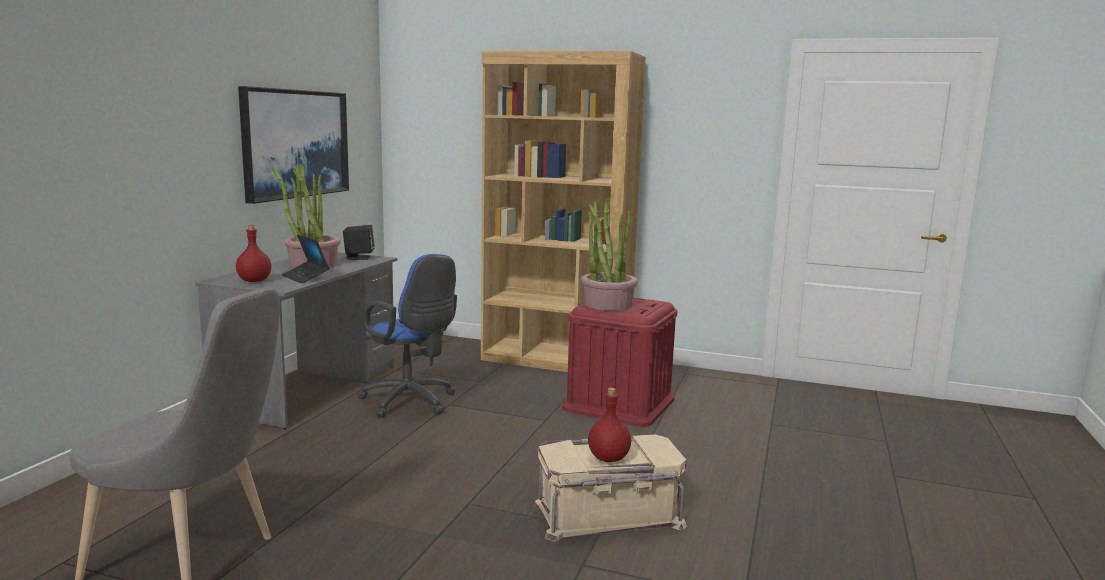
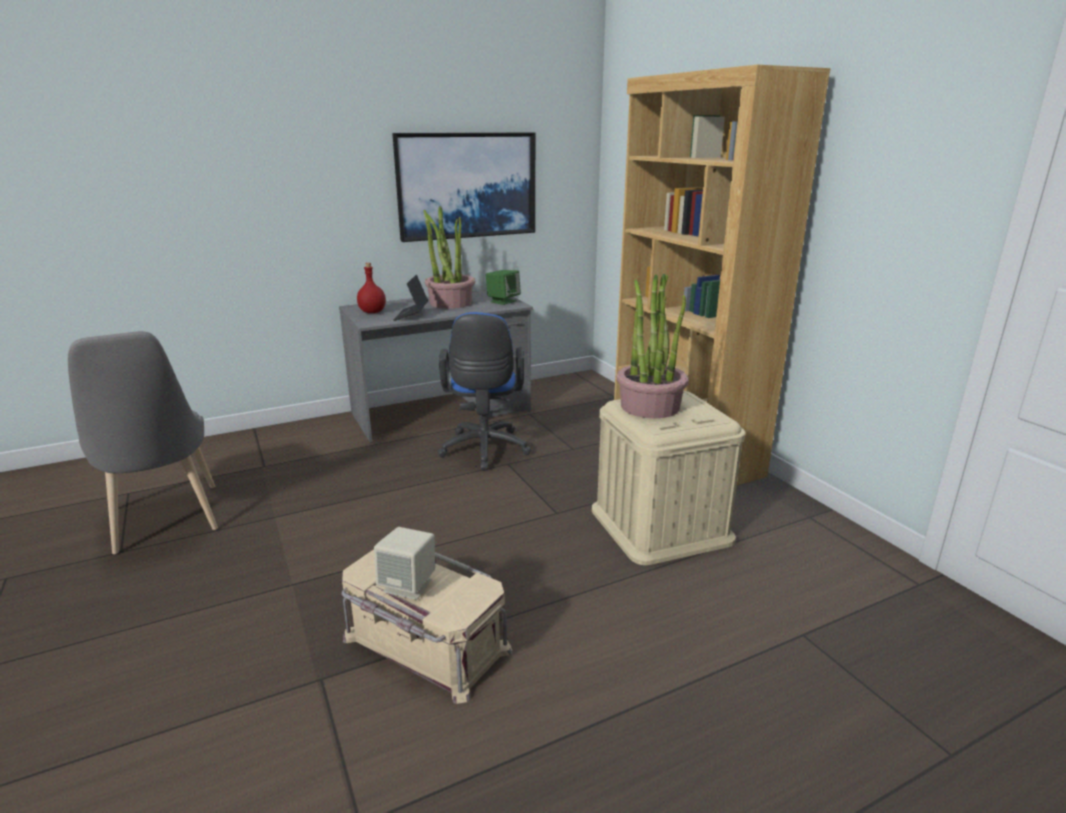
camera: 45 degrees right, 10 degrees up
(359, 257) = (503, 301): black speaker -> green speaker
(608, 458) = (408, 585): red bottle -> beige speaker
(619, 403) = (660, 524): red storage box -> beige storage box

